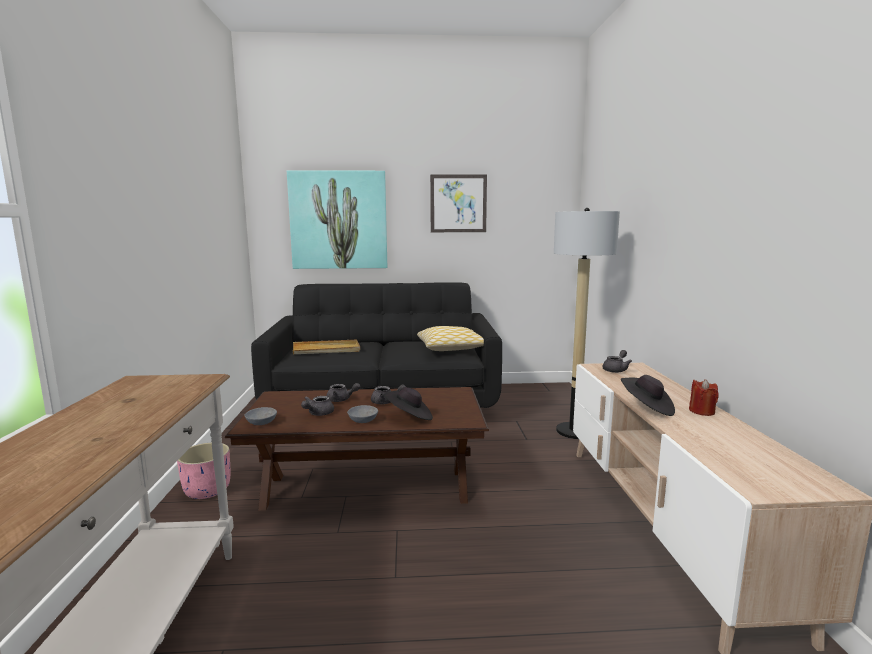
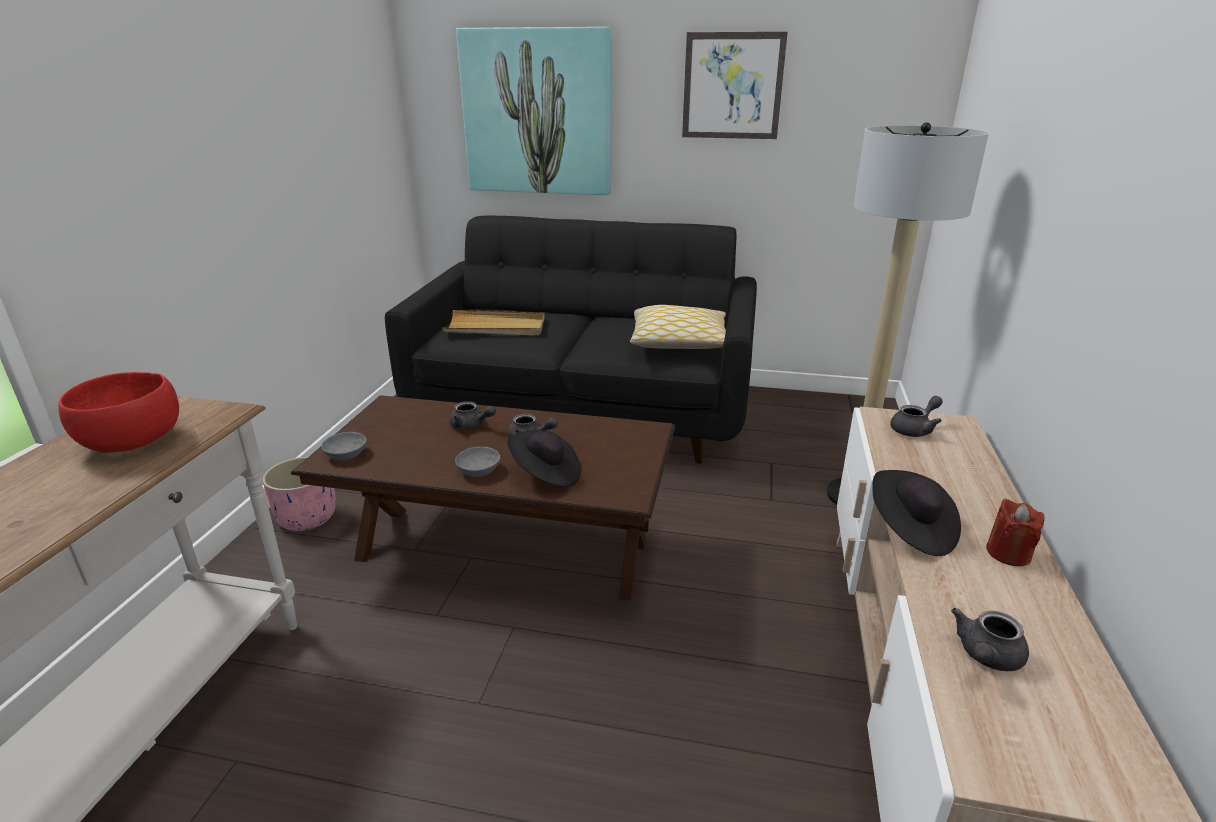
camera: 15 degrees right, 15 degrees up
(149, 396) = (134, 441): none -> red bowl
(318, 414) = (425, 449): grey teapot -> grey teapot (985, 657)

